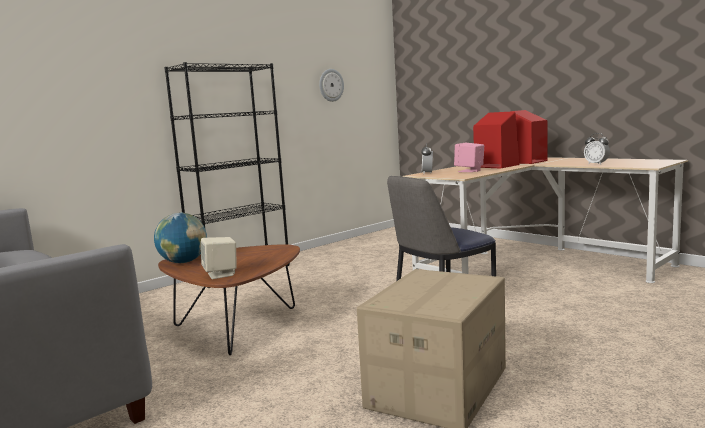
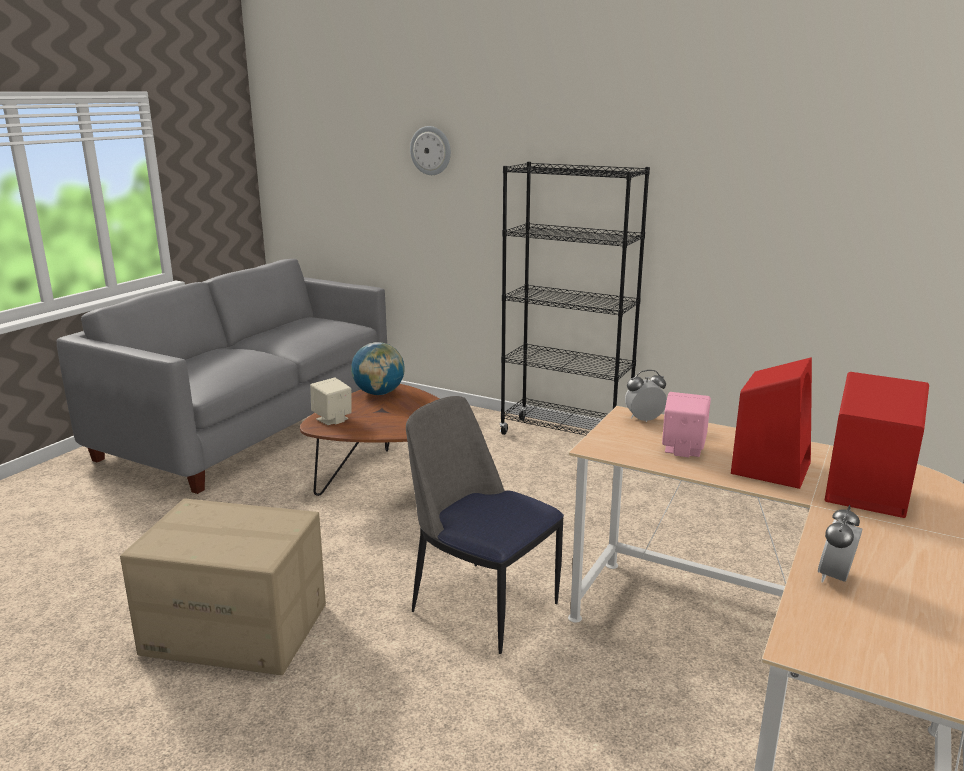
camera: 70 degrees right, 10 degrees up
(331, 85) = (817, 204): wall clock -> wall clock (431, 150)

